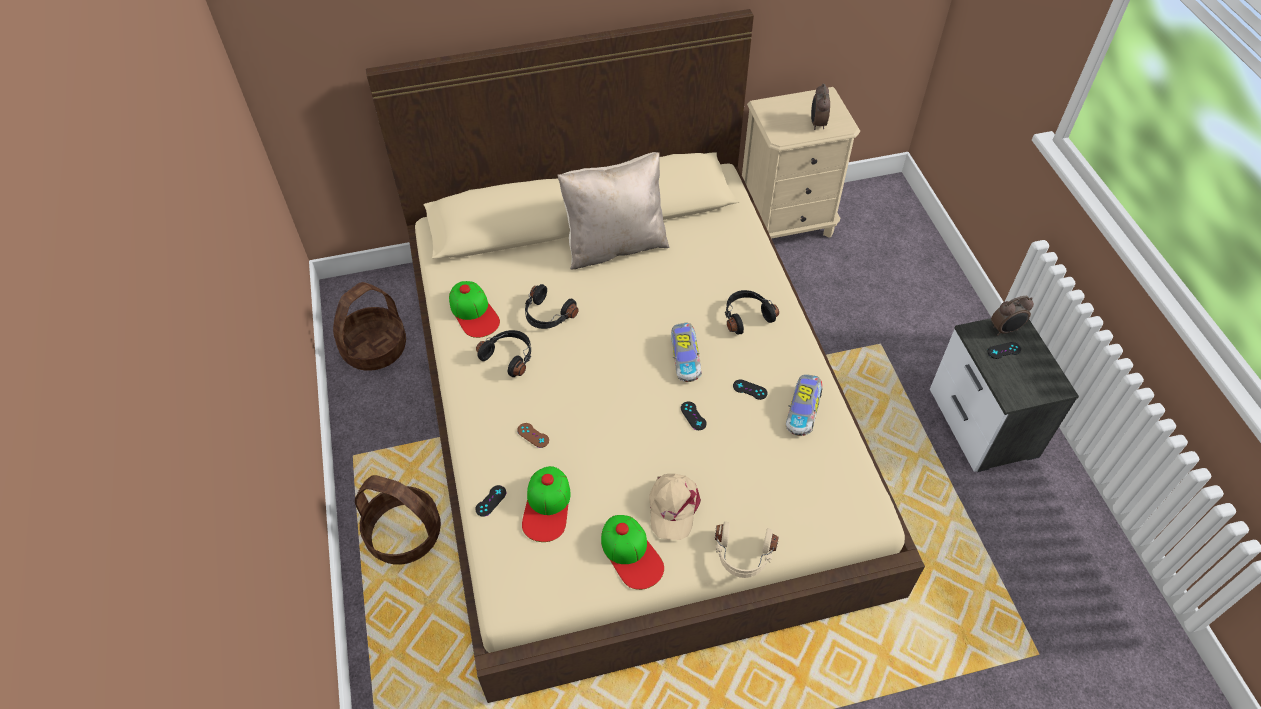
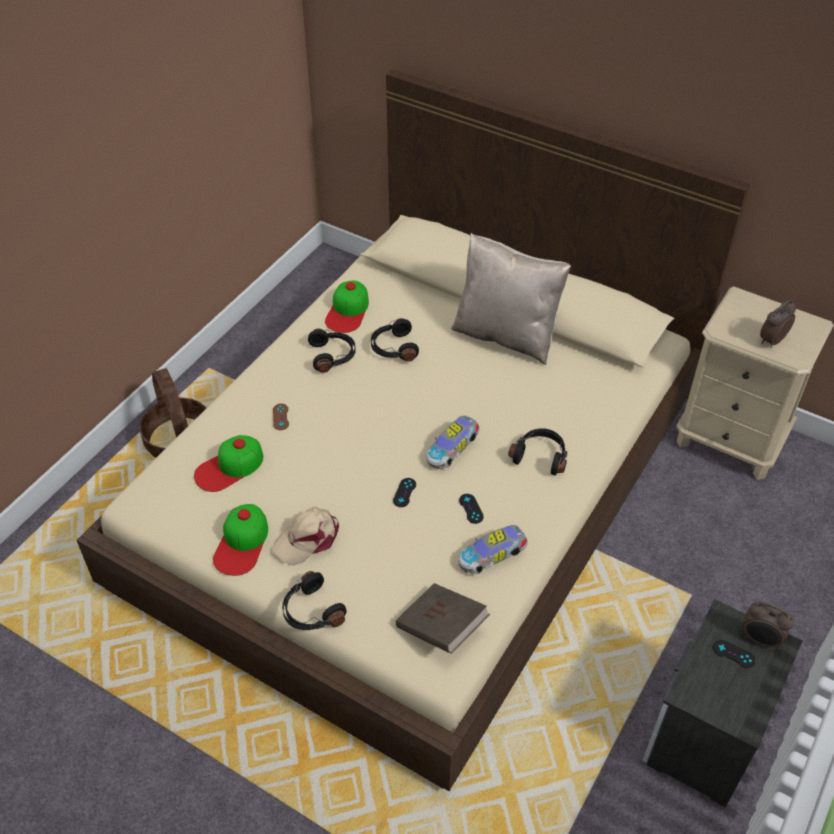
camera: 45 degrees right, 5 degrees down
(374, 348) = (303, 310): basket -> none
(491, 501) = (204, 436): black game controller -> none
(743, 555) = (311, 612): beige headphones -> black headphones
(835, 487) = (441, 629): none -> brown book

